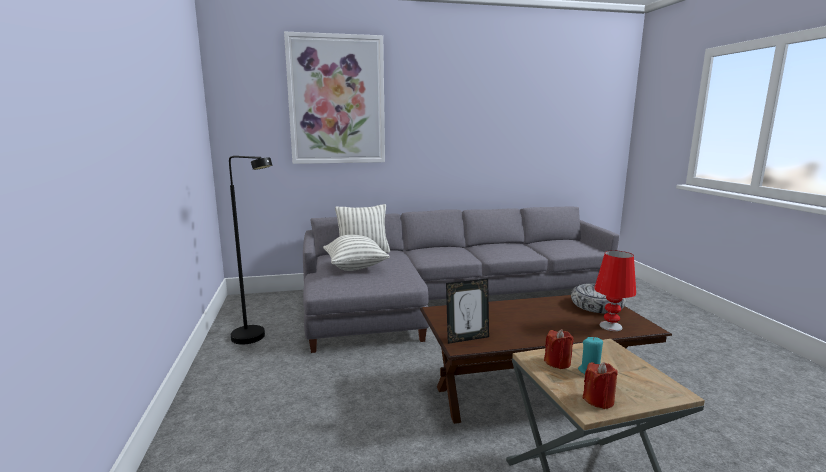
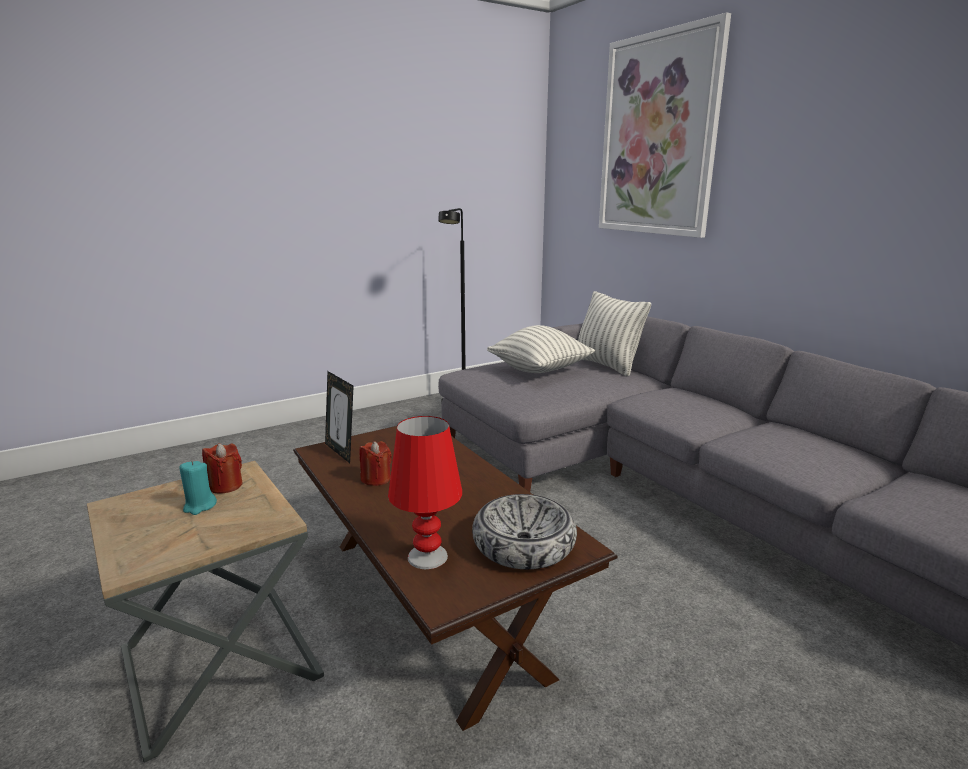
camera: 70 degrees right, 5 degrees up
(598, 400) = (128, 510): red candle -> red candle (376, 479)

